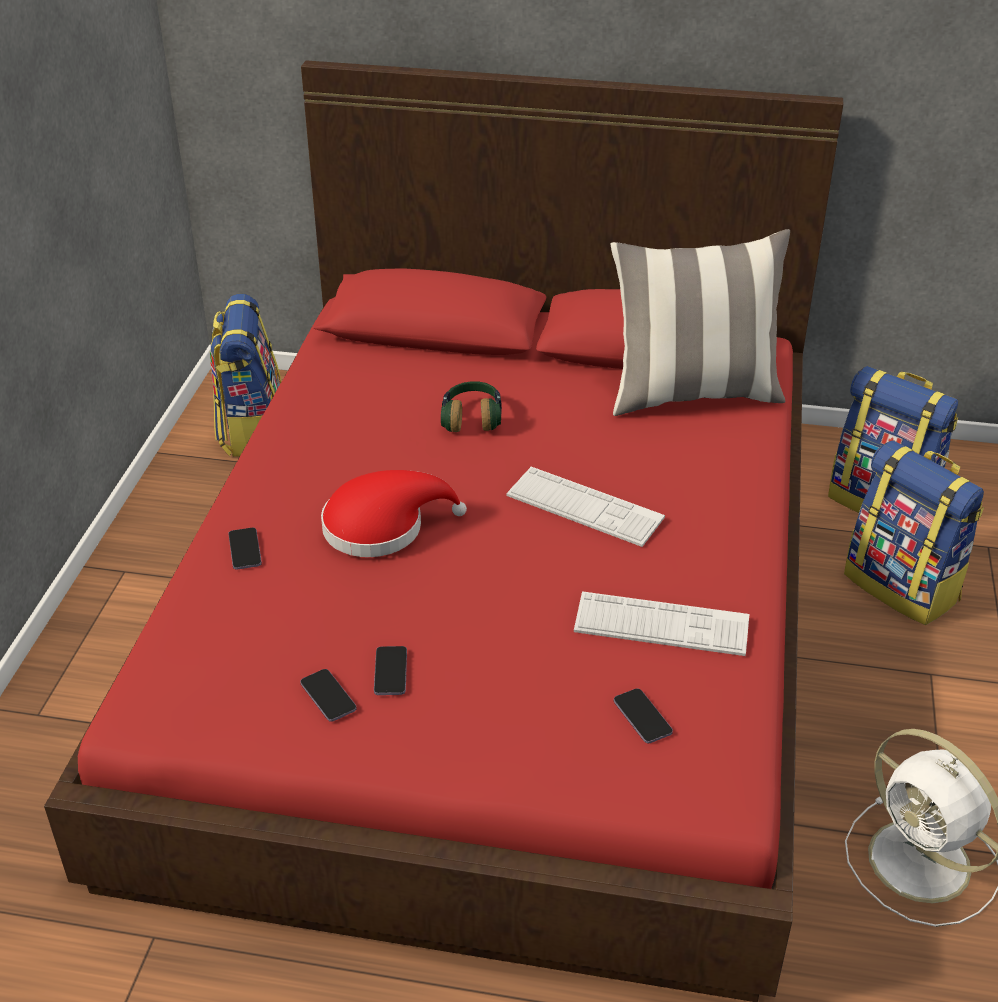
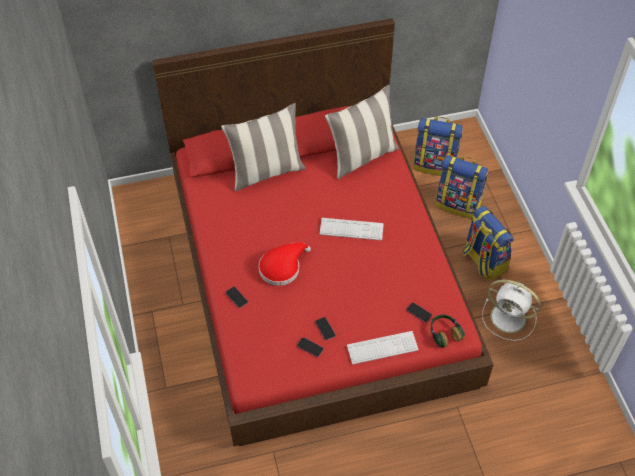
camera: 25 degrees left, 15 degrees up
(251, 430) = (155, 219): backpack -> backpack (483, 261)
(472, 418) = (283, 200): headphones -> headphones (444, 333)
(473, 366) = (266, 171): none -> pillow
(661, 625) = (406, 272): keyboard -> keyboard (382, 348)

